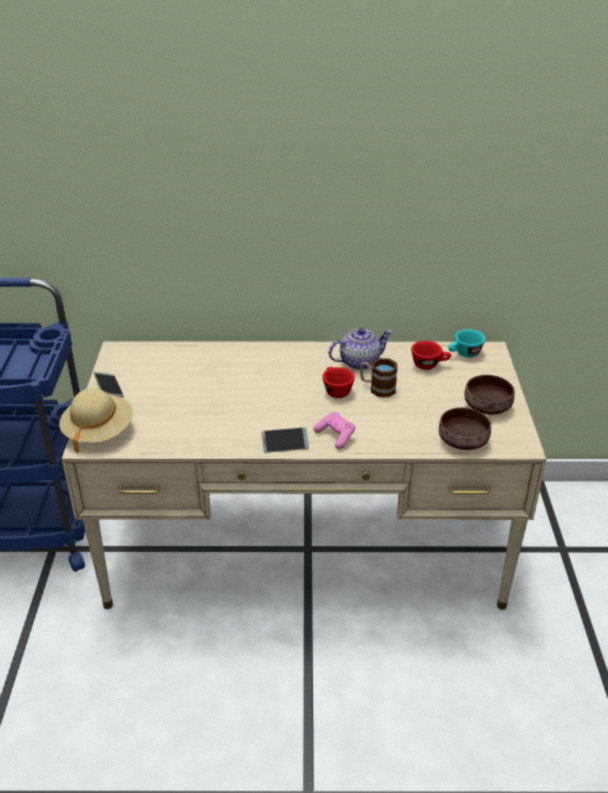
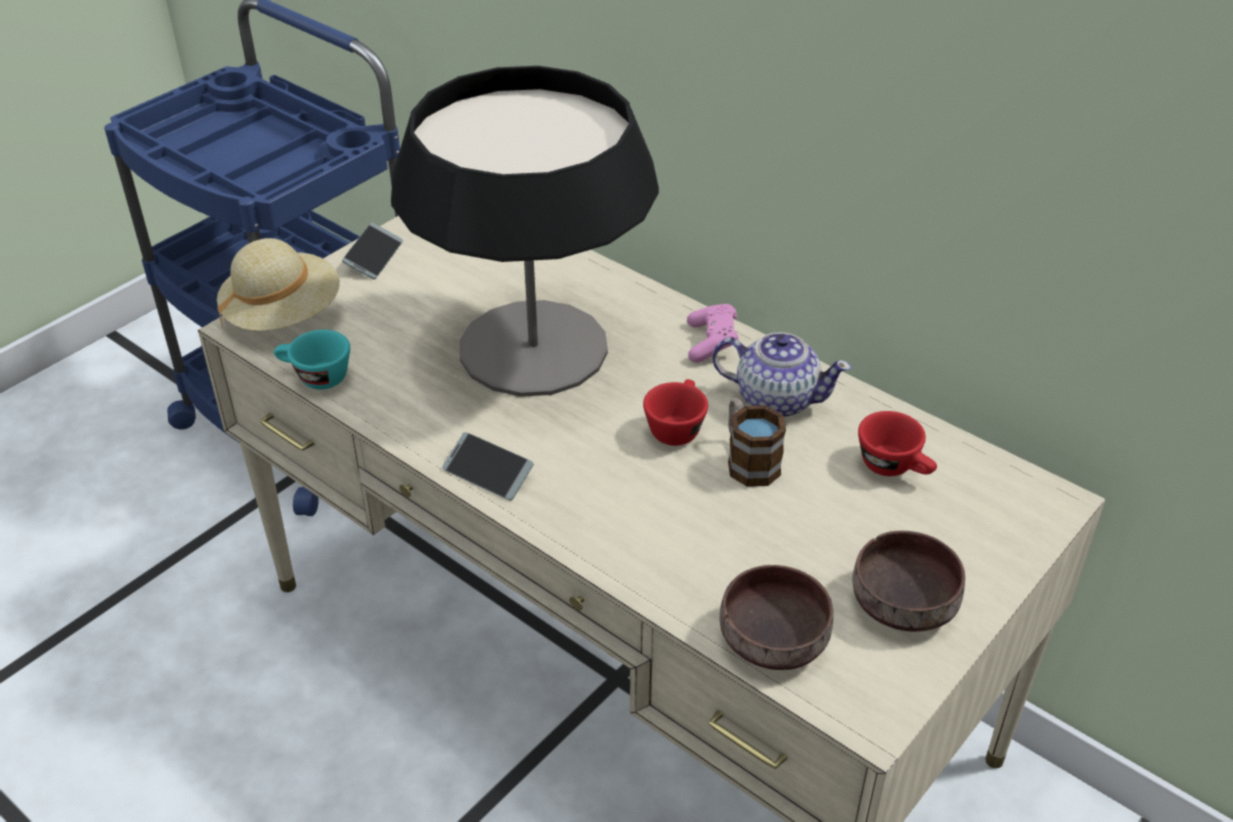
camera: 40 degrees right, 5 degrees up
(238, 389) = (534, 348): none -> table lamp
(335, 436) = (577, 504): pink game controller -> pink game controller (712, 343)
(464, 354) = (987, 481): turquoise cup -> turquoise cup (315, 377)

